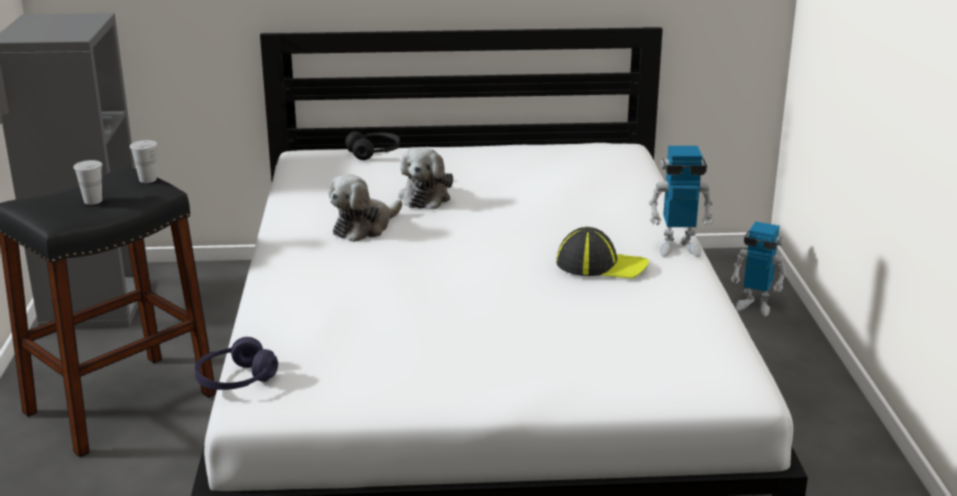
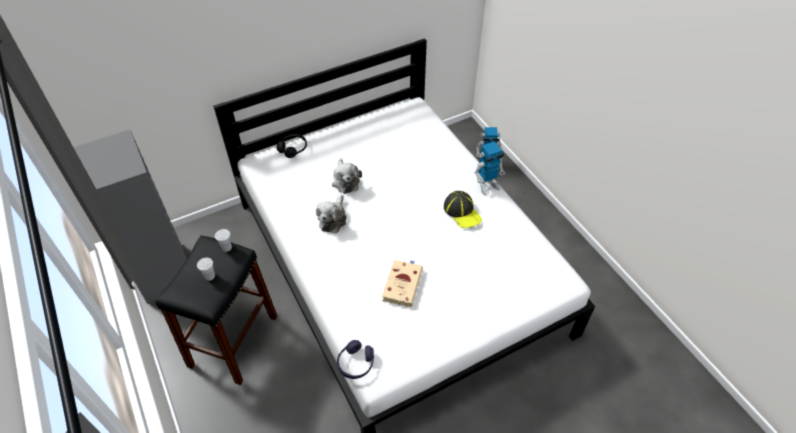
camera: 25 degrees left, 25 degrees up
(411, 316) = (402, 284): none -> beige book
(601, 265) = (462, 212): cap -> cap turned 75 degrees clockwise

